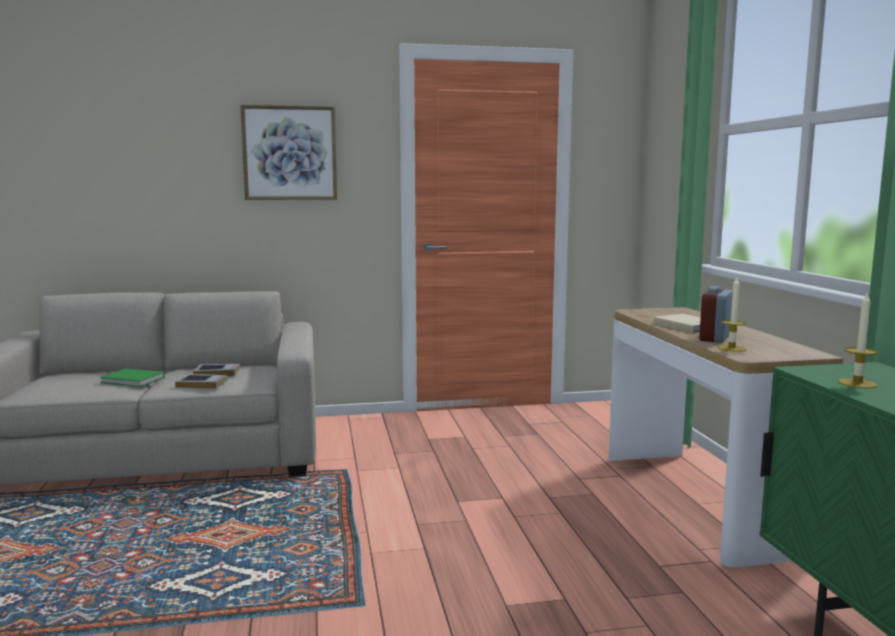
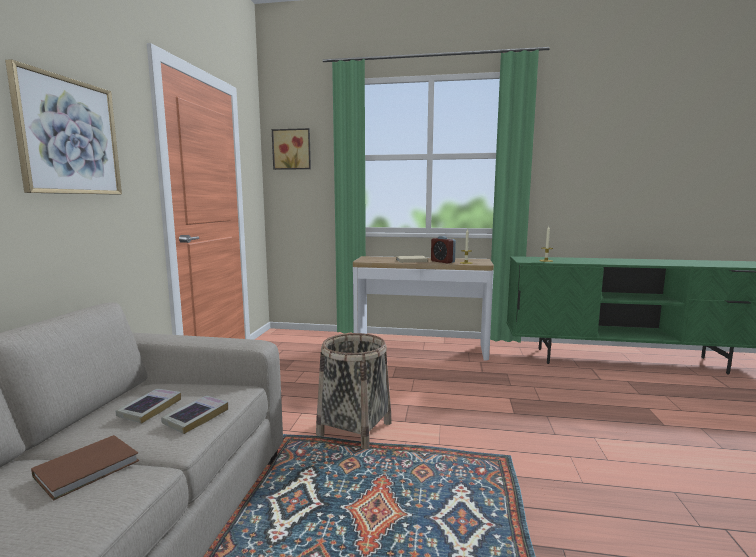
camera: 70 degrees left, 0 degrees up
(133, 380) = (90, 468): green book -> brown book
(380, 499) = (355, 428): none -> basket
(664, 123) = (292, 149): none -> picture

